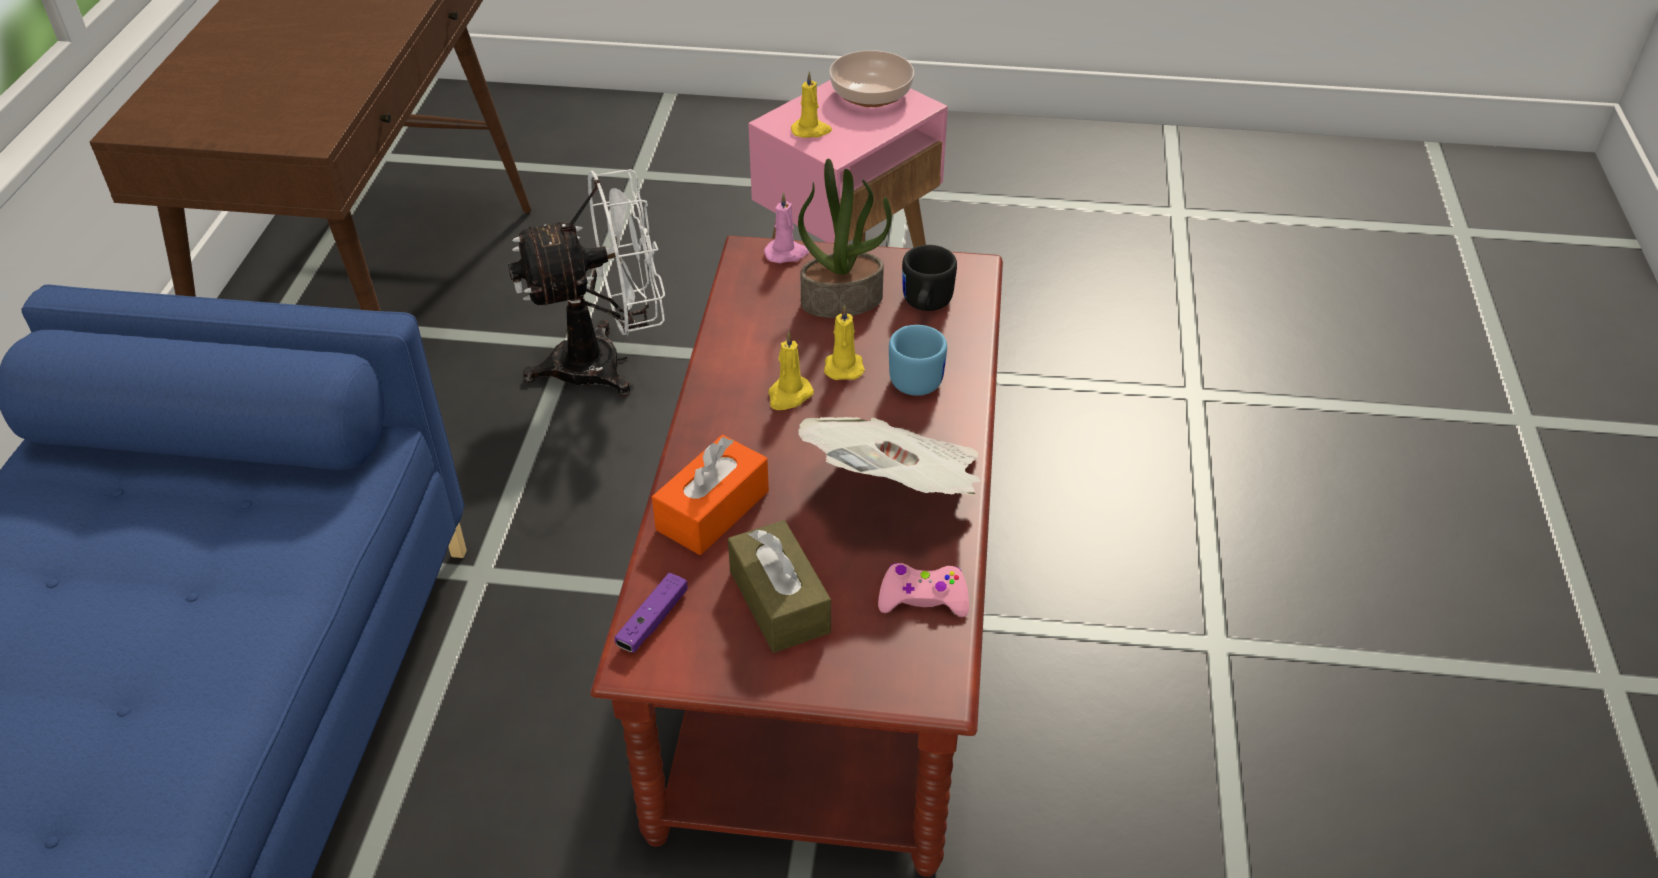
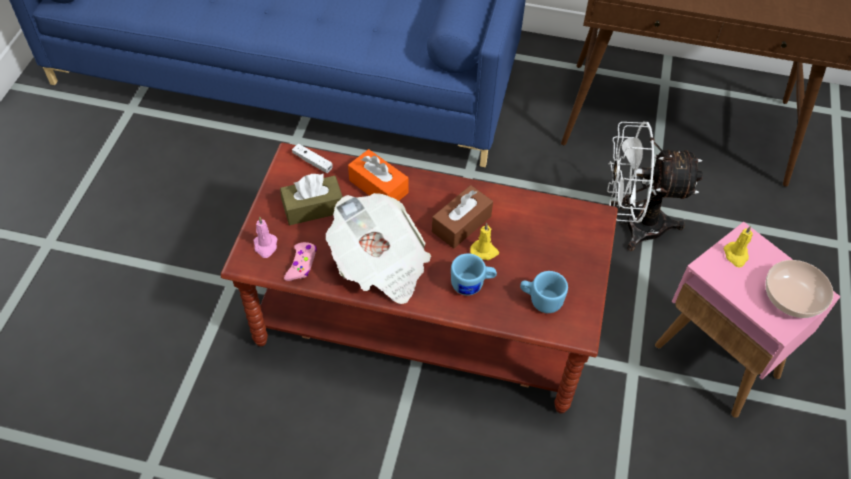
camera: 95 degrees right, 10 degrees up
(606, 363) = (633, 224): white fan -> white fan turned 105 degrees clockwise
(653, 621) = (312, 162): purple game controller -> white game controller
(787, 253) = (596, 234): pink candle -> pink candle (265, 246)
(789, 395) = (461, 224): yellow candle -> brown tissue box
(842, 300) = (548, 257): potted plant -> none
(925, 305) = (541, 300): black mug -> blue mug

